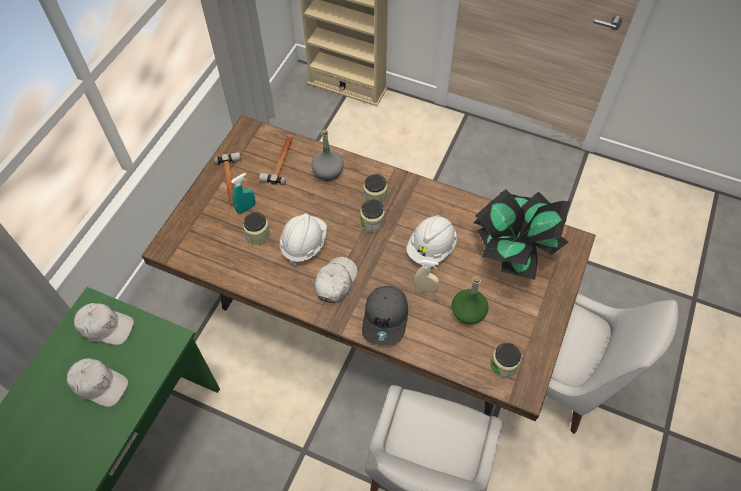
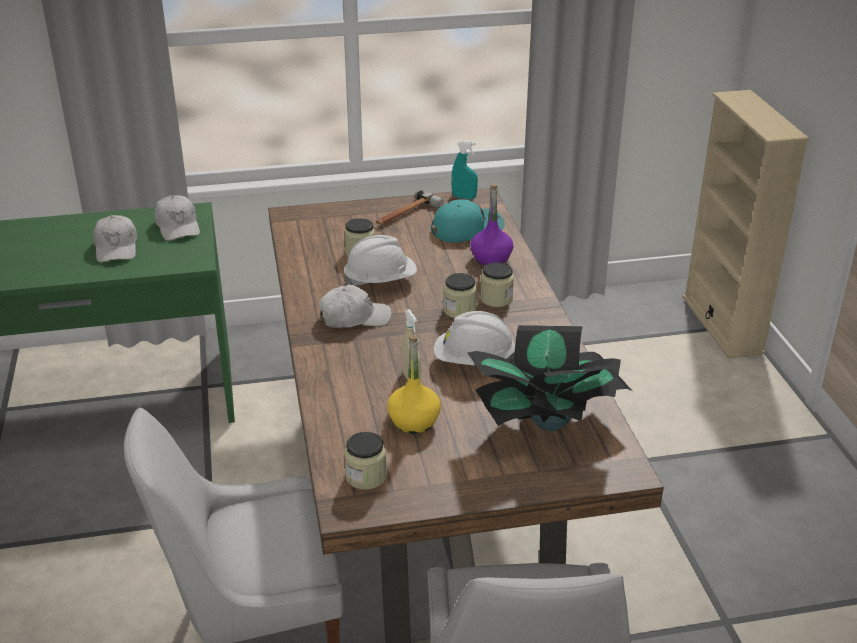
camera: 55 degrees right, 25 degrees down
(246, 208) = (384, 234): turquoise spray bottle -> turquoise spray bottle (464, 197)
(280, 161) = (467, 229): hammer -> turquoise cap
(328, 171) = (491, 259): grey bottle -> purple bottle
(386, 318) = (343, 366): grey cap -> none
(468, 312) = (414, 421): green bottle -> yellow bottle

